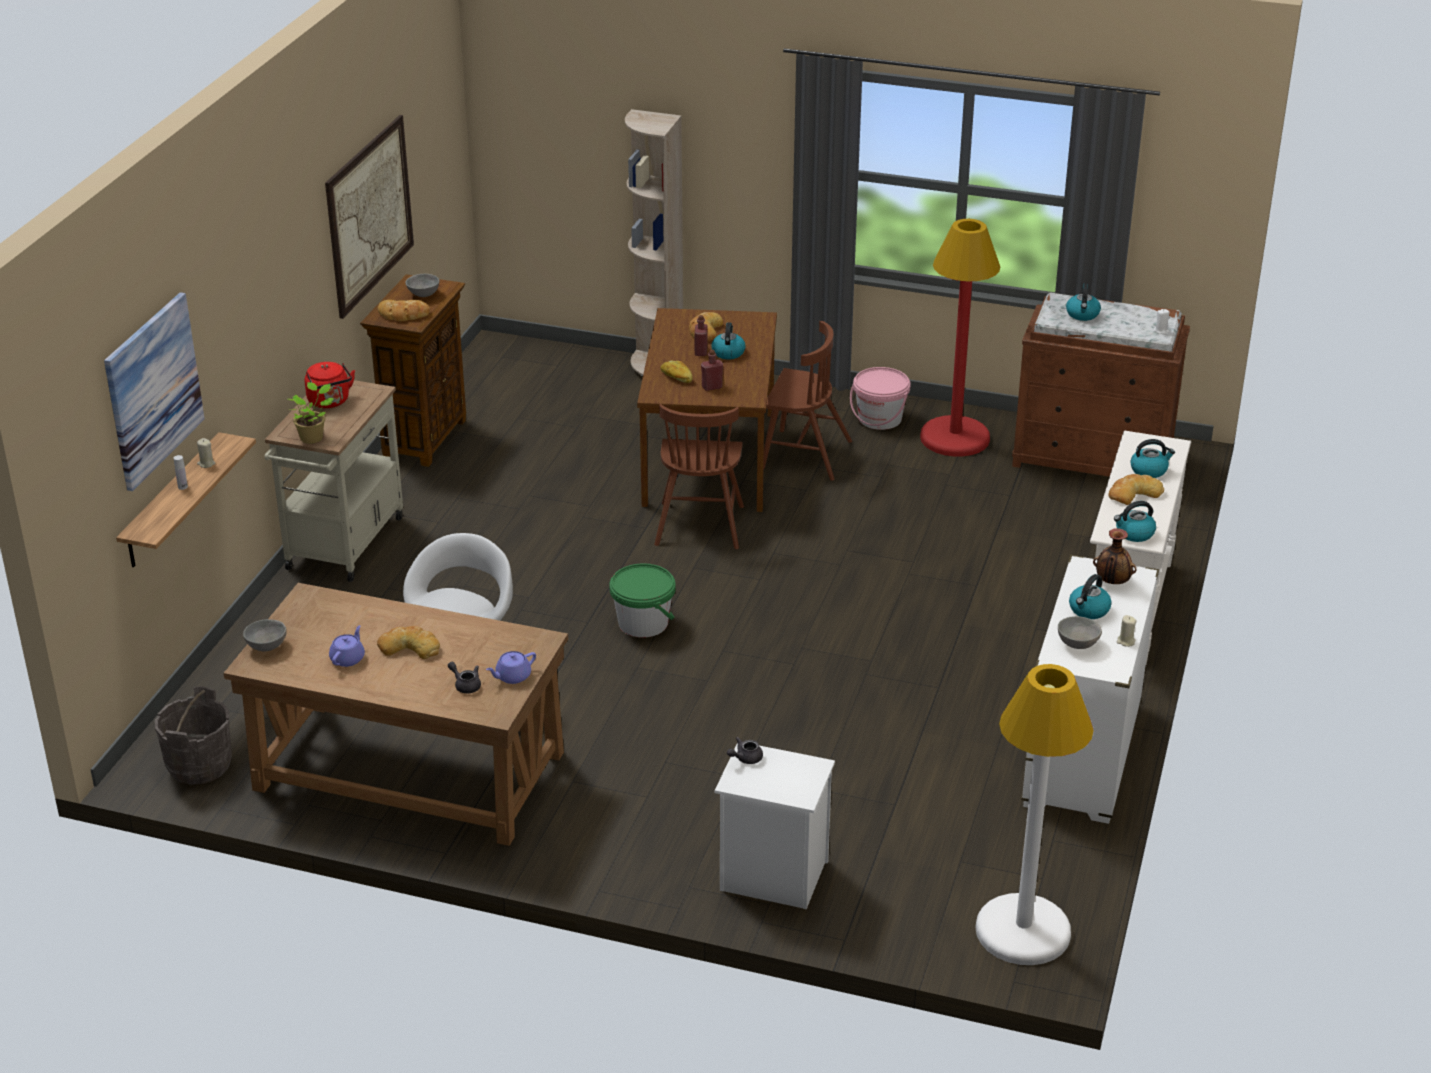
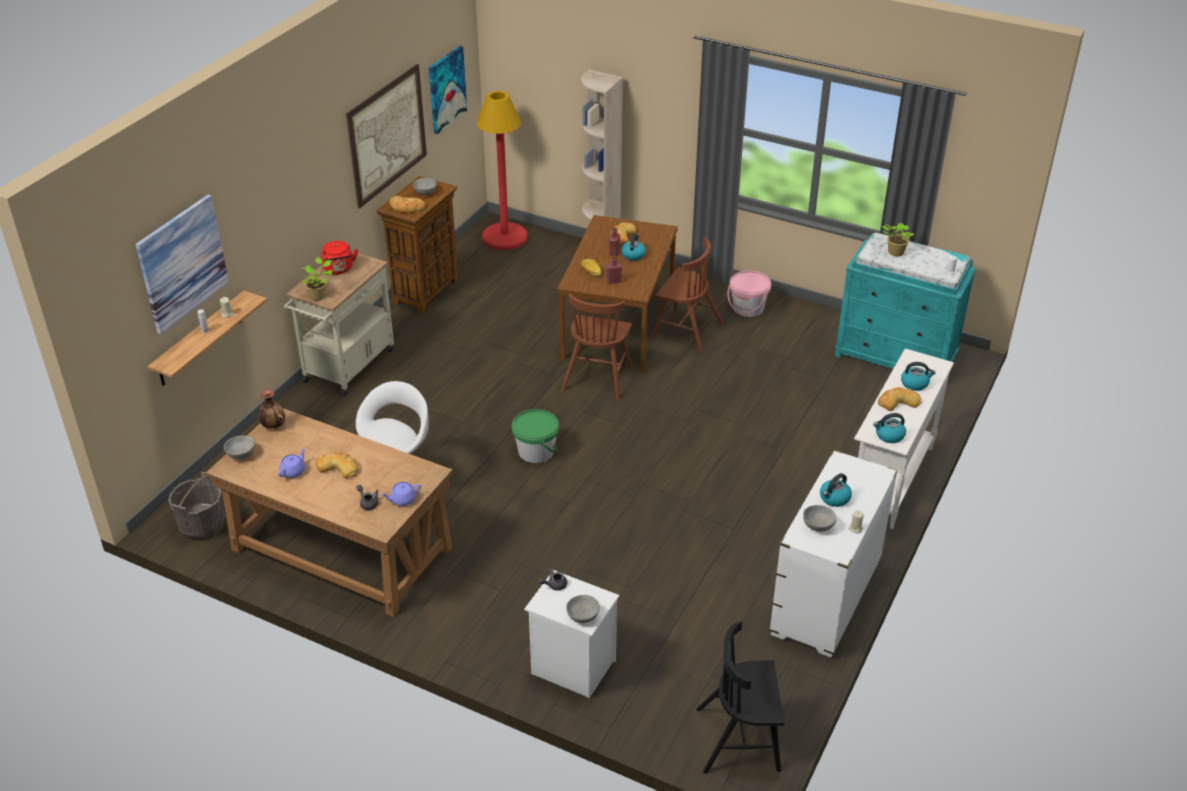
camera: 10 degrees right, 5 degrees up
(432, 152) = (446, 89): none -> picture
(795, 791) = (582, 617): none -> grey bowl
(955, 438) = (798, 328): red floor lamp -> red floor lamp (505, 237)
(1022, 931) = (743, 738): white floor lamp -> black chair
(1082, 314) = (894, 252): kettle -> potted plant
(1093, 459) = (896, 355): brown dresser -> turquoise dresser
(1112, 582) = (858, 477): vase -> vase (273, 426)

